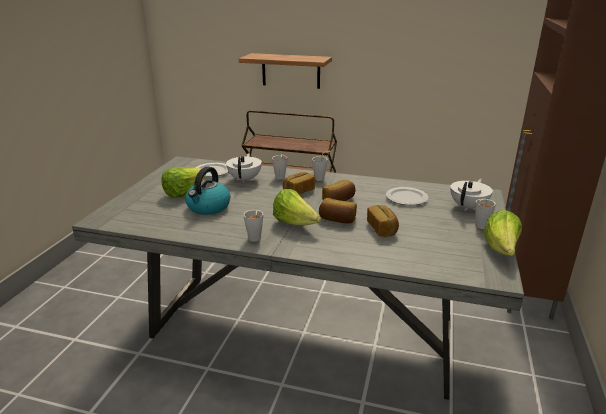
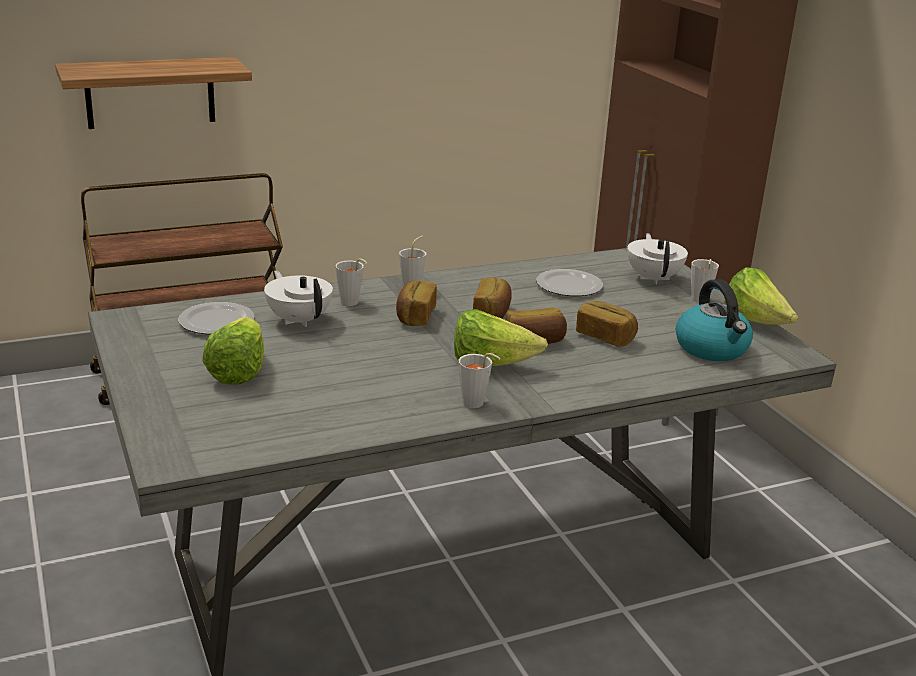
camera: 40 degrees left, 0 degrees up
(208, 207) = (323, 381): kettle -> kettle (712, 349)

